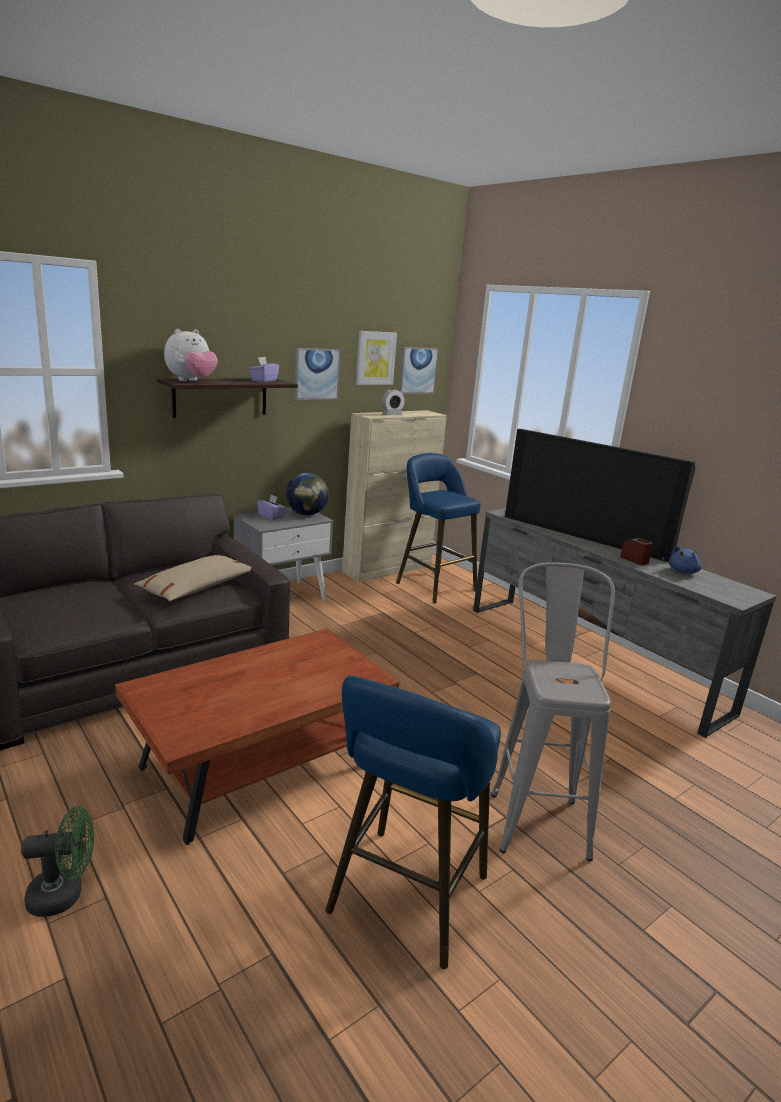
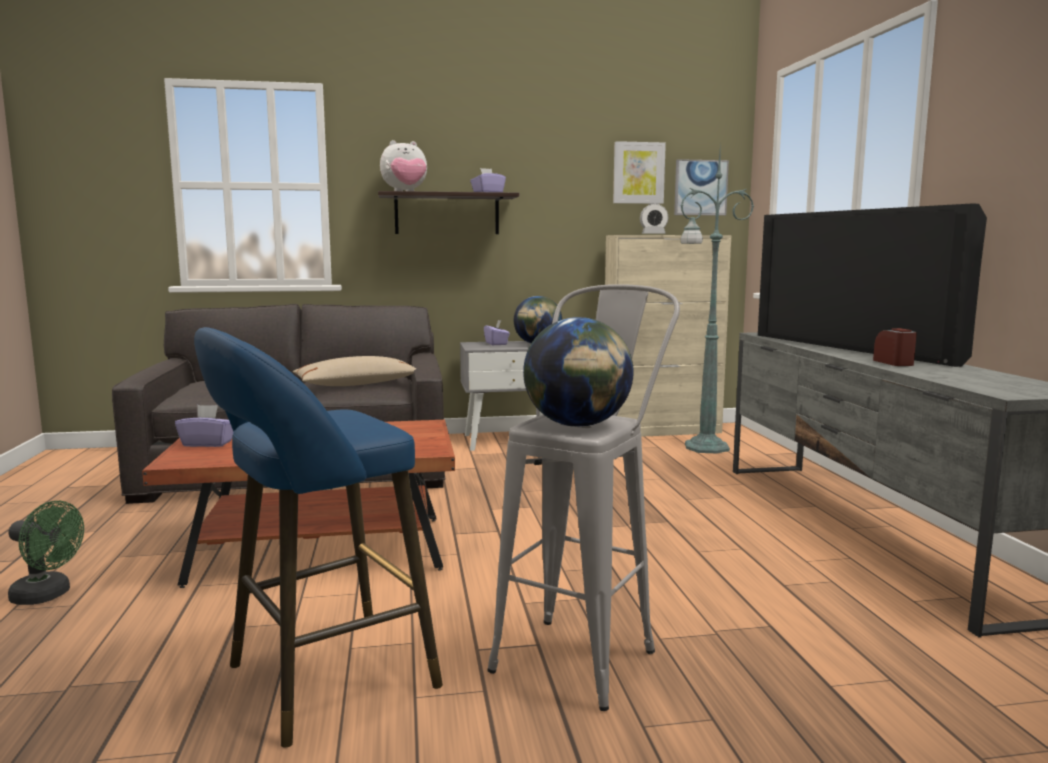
camera: 30 degrees right, 10 degrees down
(171, 706) = (207, 443): none -> purple tissue box
(316, 374) = (560, 191): picture -> none
(433, 585) = (704, 447): blue stool -> green floor lamp
(569, 681) = (578, 425): none -> globe
(683, 571) = (965, 373): blue plush toy -> none

